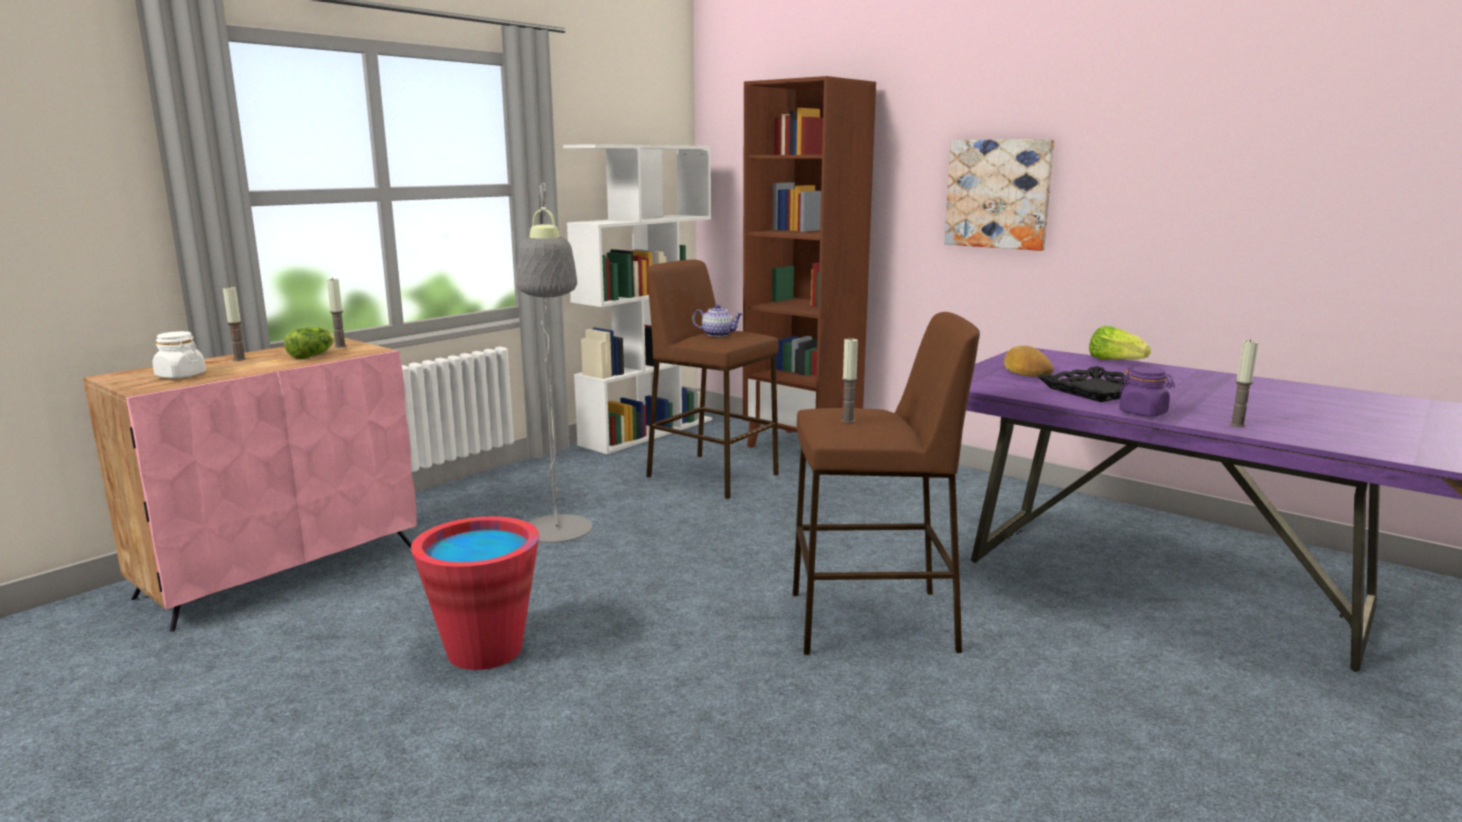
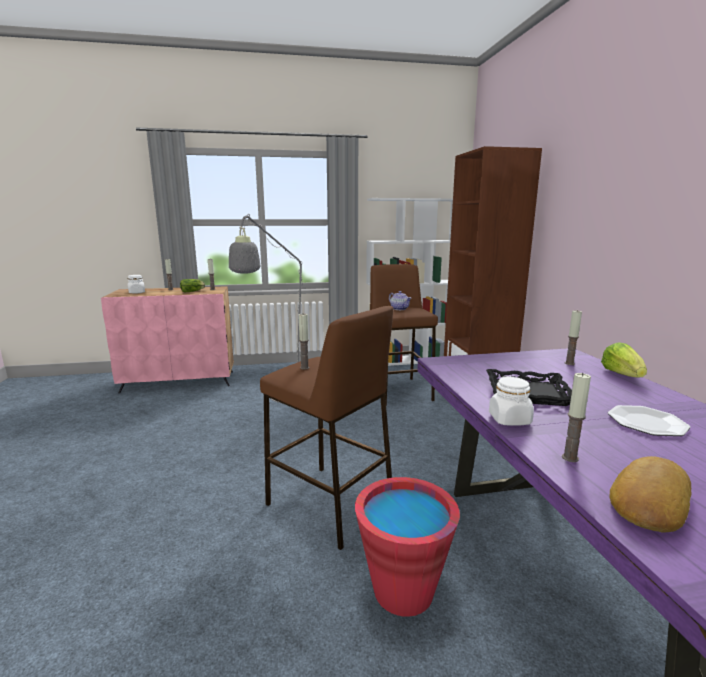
camera: 40 degrees right, 0 degrees up
(485, 650) = (169, 439): red bucket -> red bucket (403, 590)
(998, 194) = (605, 227): picture -> none
(1025, 370) = (519, 364): bread -> bread (647, 500)
(1057, 360) = (569, 363): none -> candle
(1143, 413) = (509, 420): purple jar -> white jar
(1213, 391) = (646, 422): none -> plate

